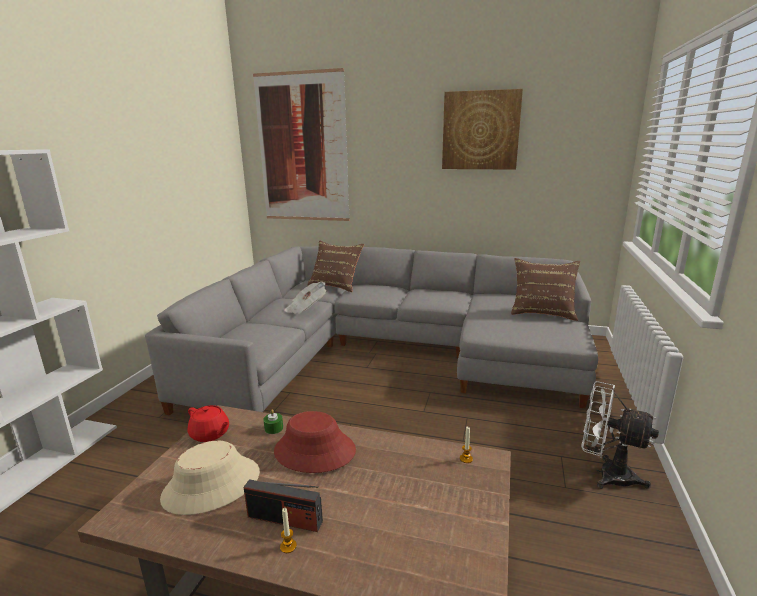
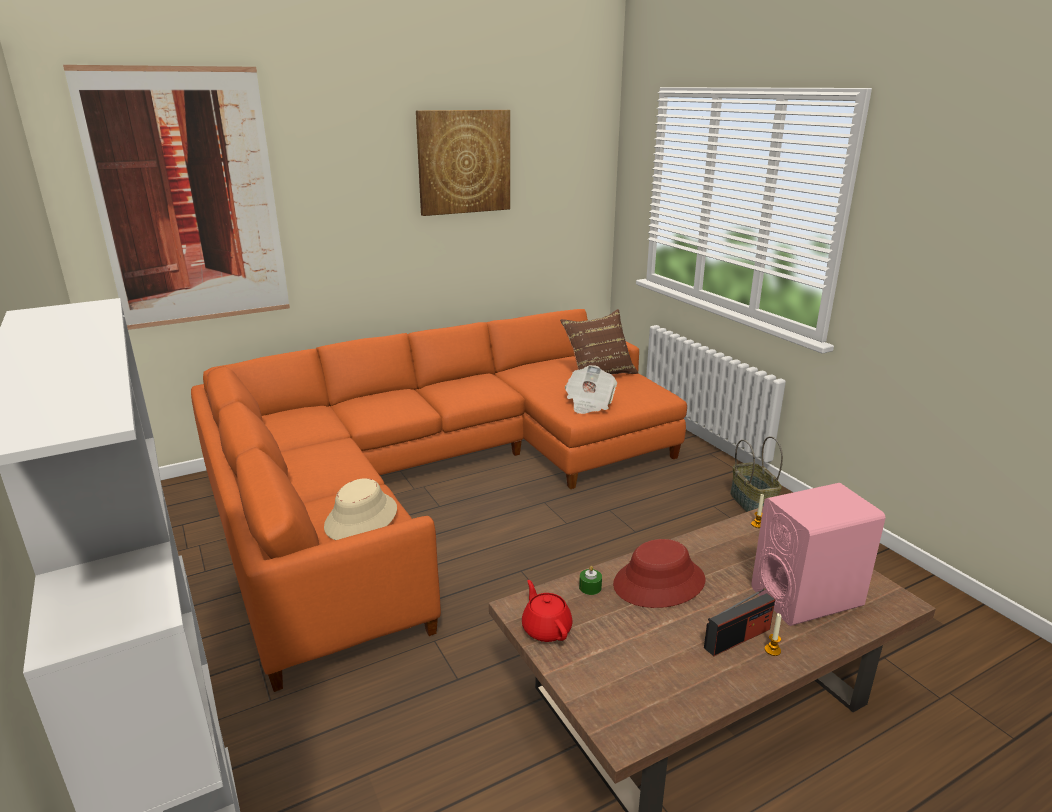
camera: 45 degrees left, 5 degrees up
(210, 434) = (546, 628): red teapot -> red teapot turned 105 degrees counterclockwise
(211, 485) = (642, 659): beige hat -> beige hat (361, 518)
(306, 308) = (350, 455): newspaper -> newspaper (589, 403)
(336, 285) = (319, 411): brown pillow -> none
(387, 352) = (434, 479): grey sofa -> orange sofa
(394, 533) = (806, 597): none -> pink speaker
(606, 474) = (753, 503): white fan -> basket

